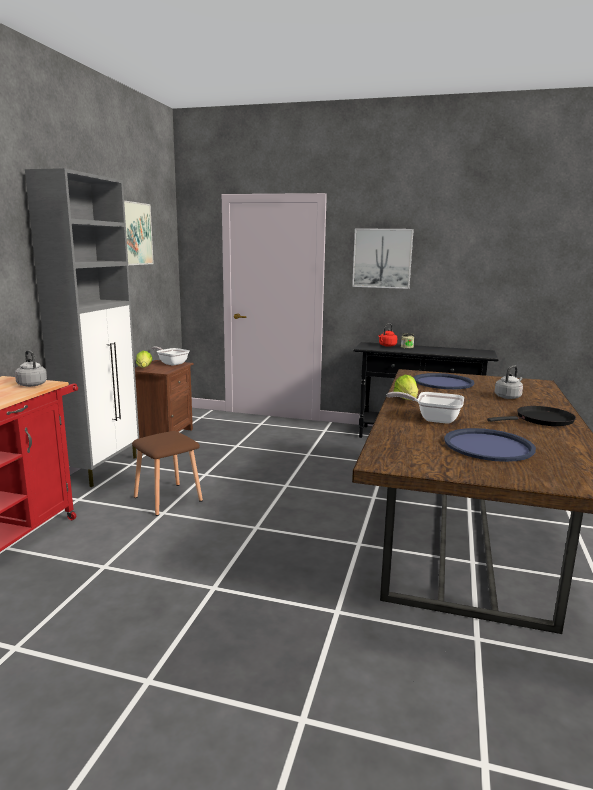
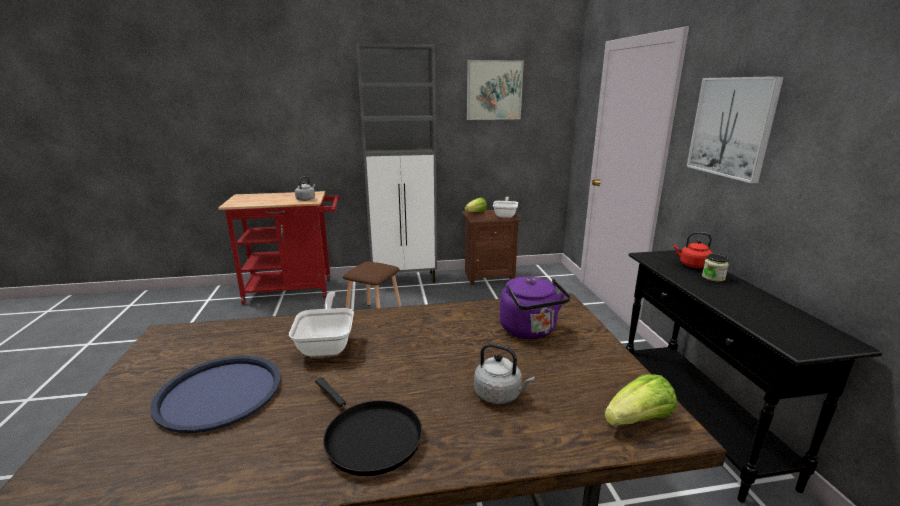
camera: 65 degrees right, 5 degrees up
(406, 400) = (404, 318): lettuce -> lettuce (638, 420)
(443, 382) = (530, 330): blue tray -> purple kettle

